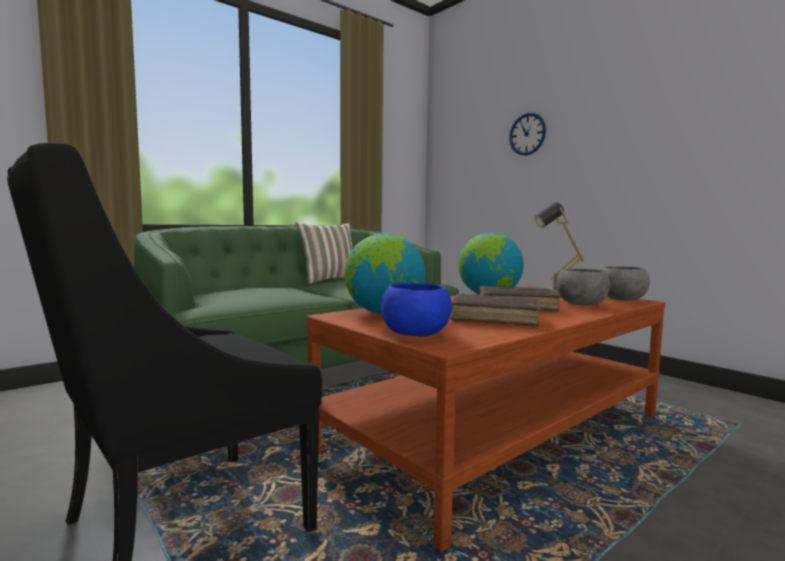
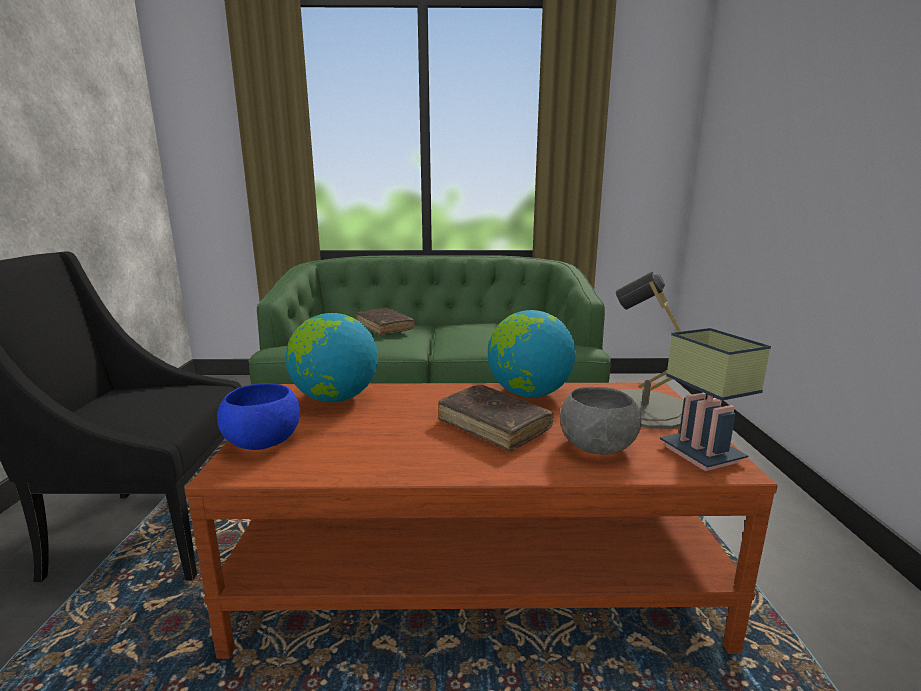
camera: 40 degrees right, 10 degrees up
(329, 280) = (479, 321): pillow -> none
(495, 319) = (397, 442): brown book -> brown book (385, 327)
(527, 134) = (807, 115): wall clock -> none
(622, 299) = (705, 455): grey bowl -> table lamp

